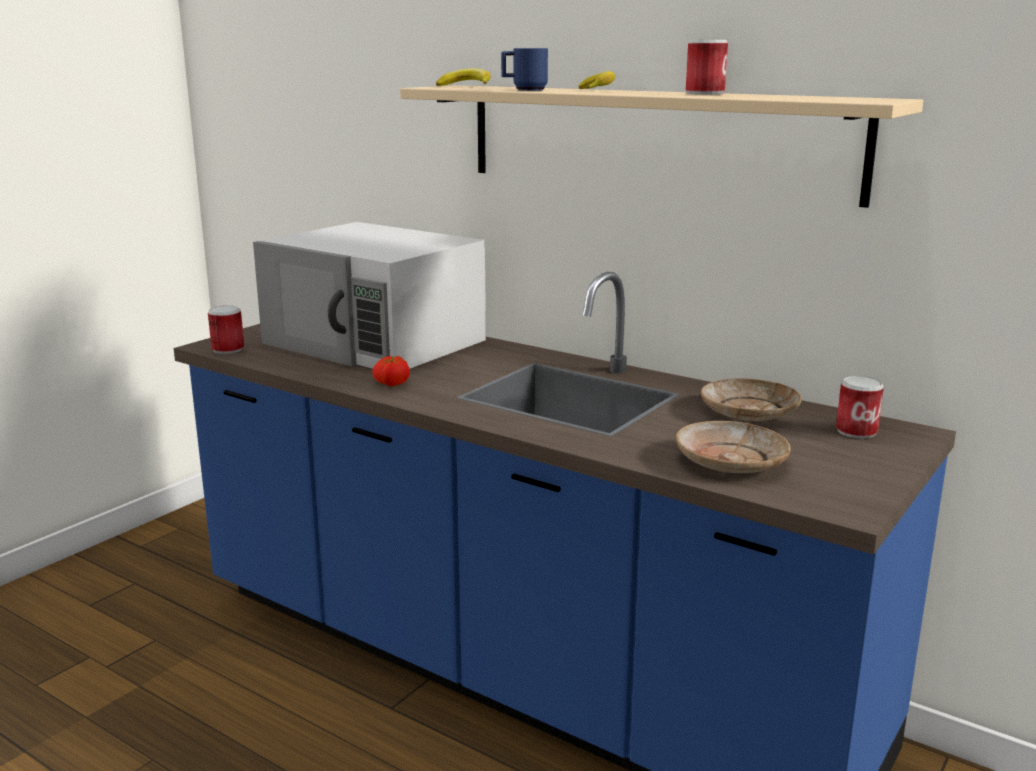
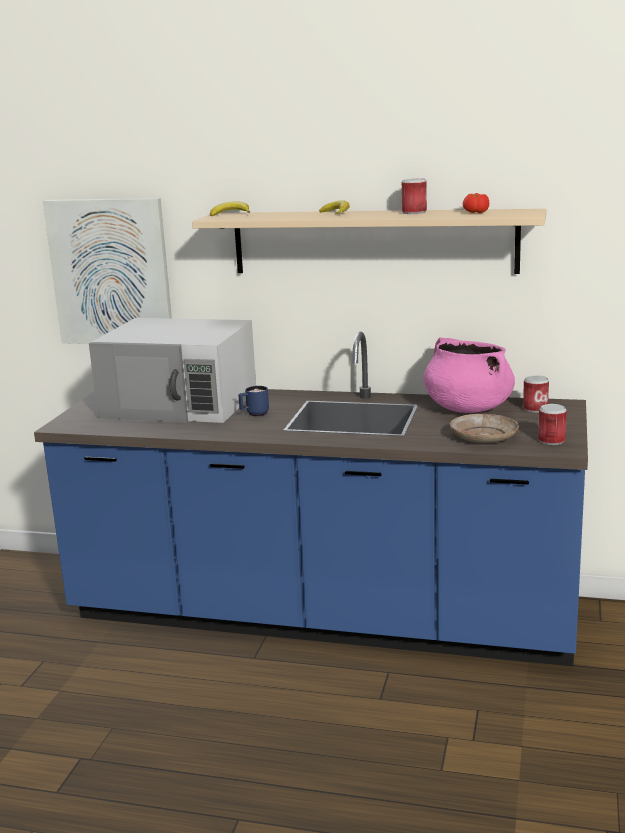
camera: 20 degrees left, 0 degrees up
(228, 349) = (78, 426): can -> can (551, 440)
(340, 160) = (111, 272): none -> picture
(391, 383) = (229, 429): tomato -> tomato (476, 212)
(524, 90) = (289, 217): blue mug -> blue mug (254, 414)
(748, 412) = (467, 408): beige plate -> pink cooking pot

